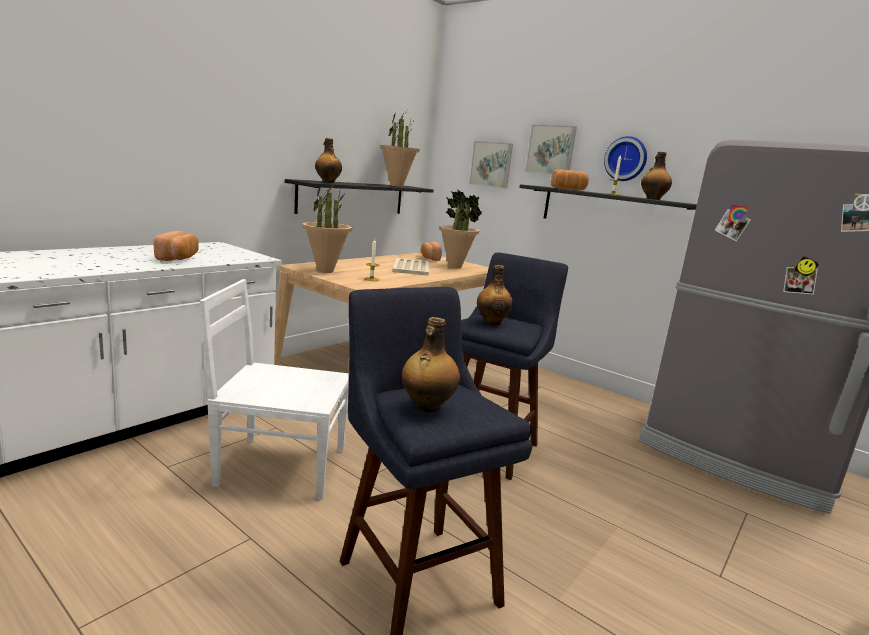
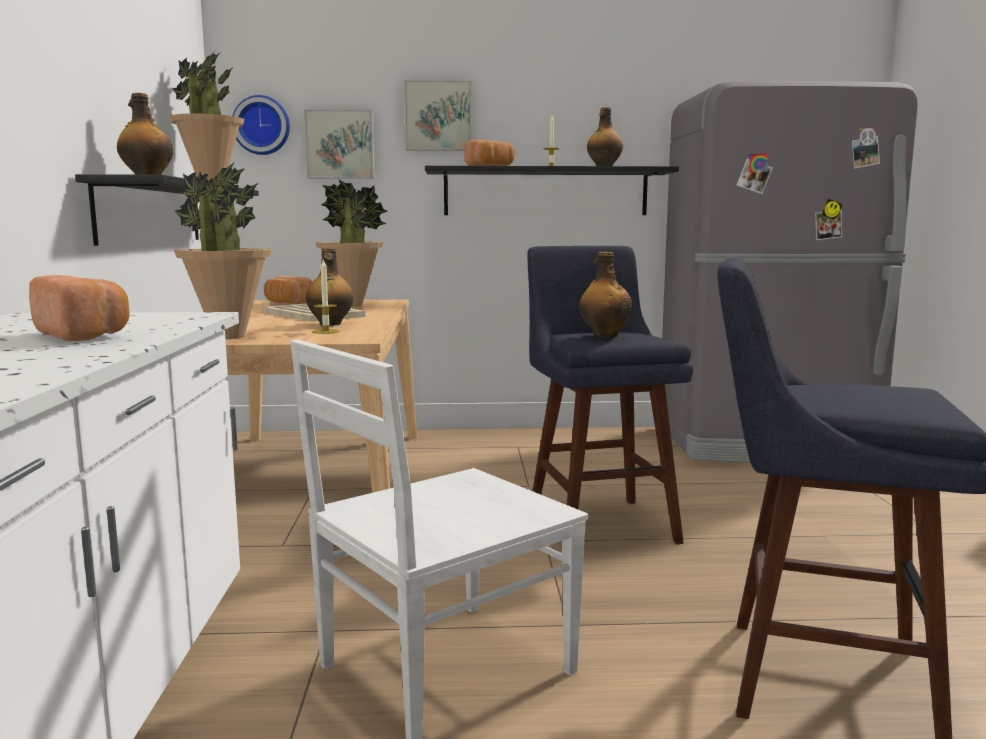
camera: 40 degrees left, 5 degrees down
(426, 407) = (880, 401): bottle -> bottle (330, 324)
(626, 159) = (548, 122): wall clock -> wall clock (262, 125)

